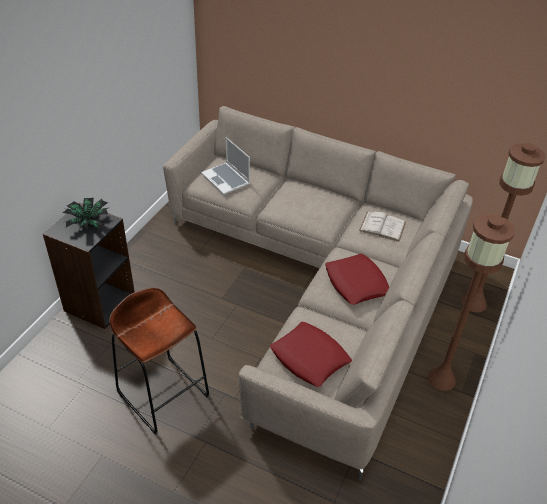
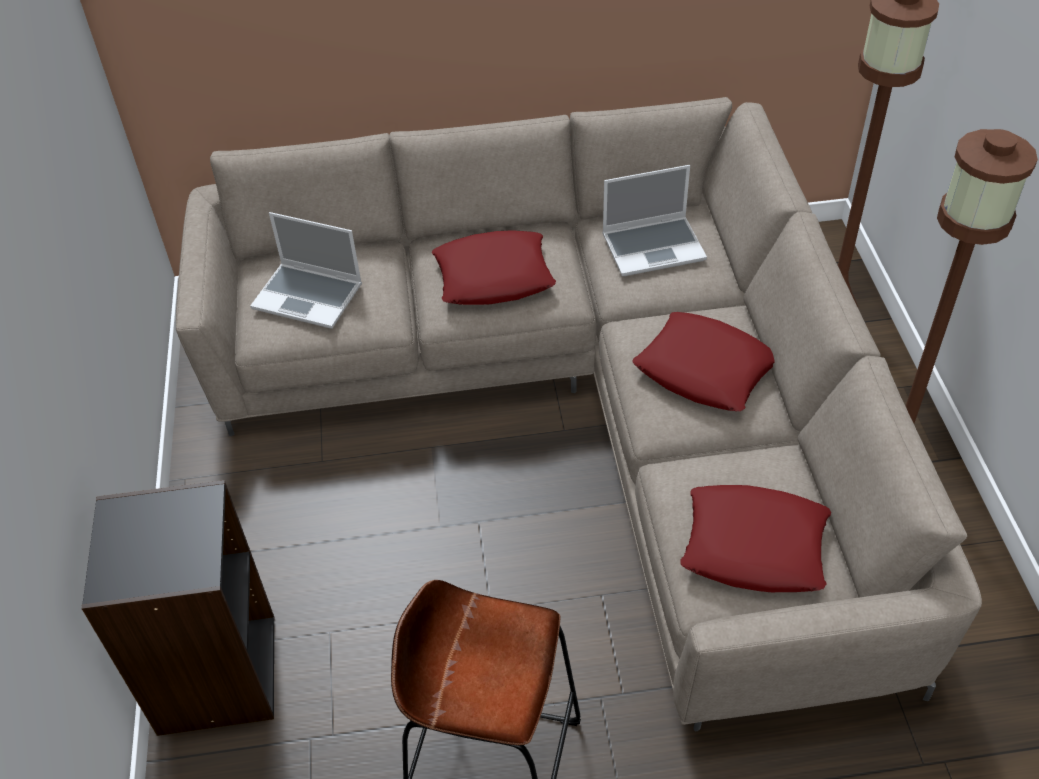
camera: 30 degrees left, 5 degrees up
(88, 223) = (162, 528): potted plant -> none
(304, 206) = (494, 276): none -> red pillow
(382, 226) = (654, 247): white book -> laptop

